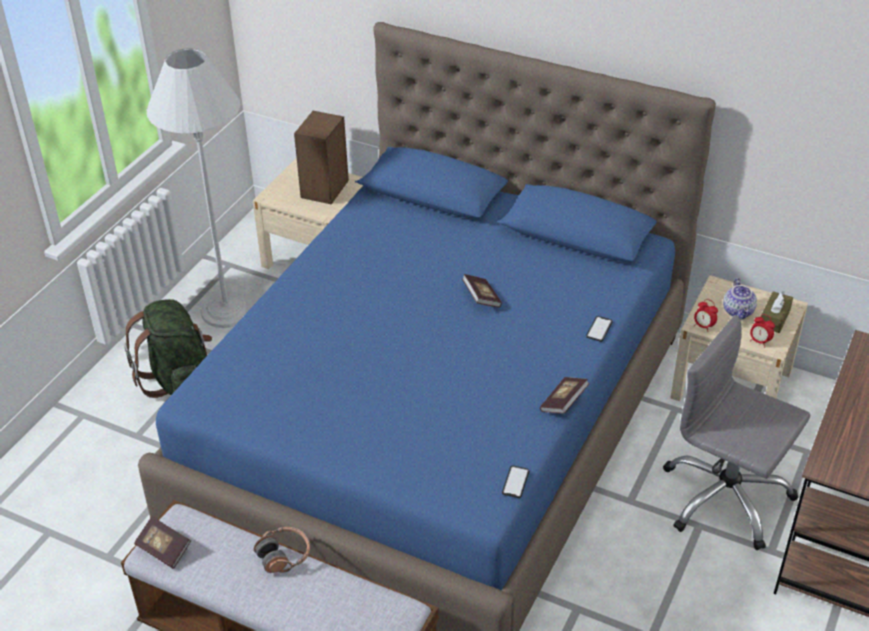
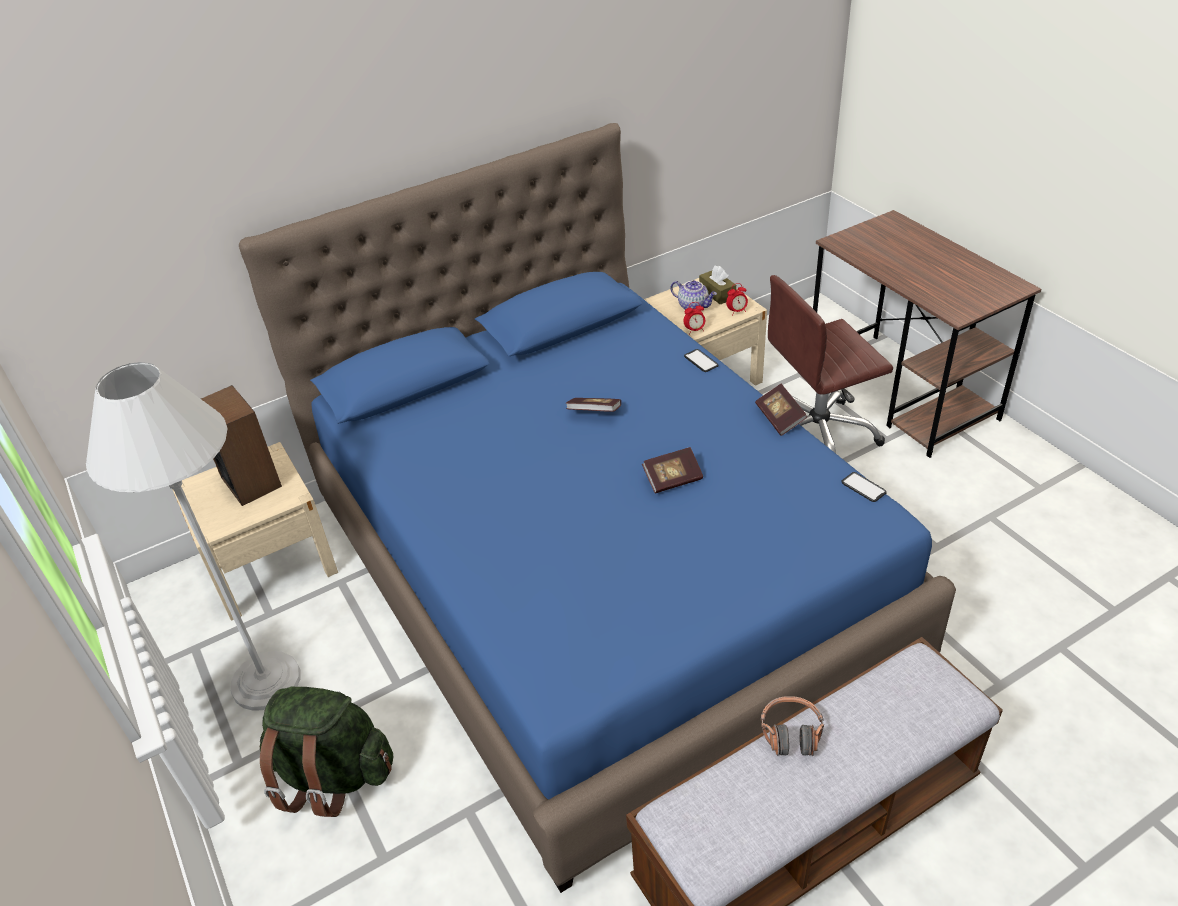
camera: 55 degrees left, 0 degrees up
(164, 549) = (712, 851): book -> book (672, 479)
(725, 498) = (817, 437): grey office chair -> brown office chair

